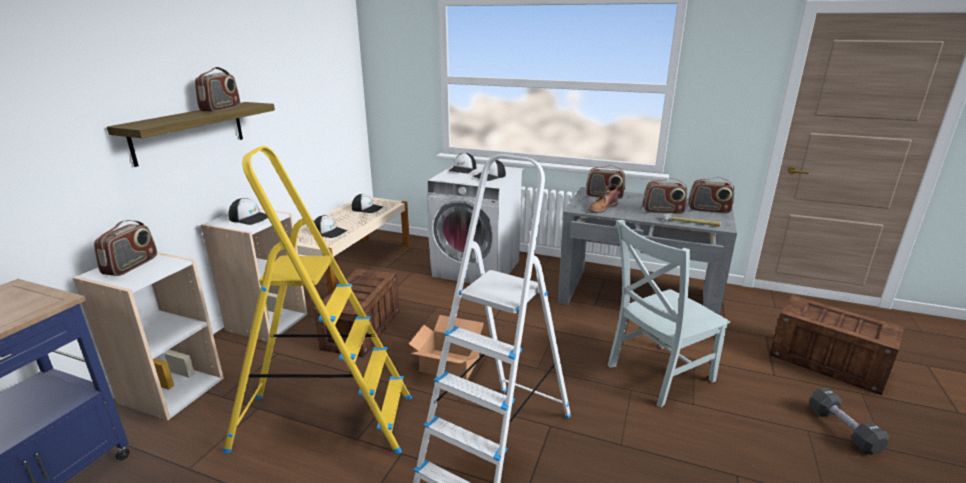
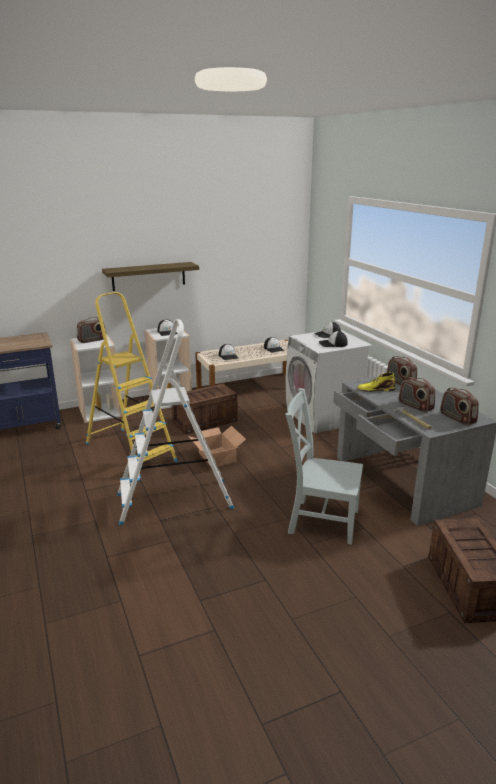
camera: 45 degrees right, 0 degrees up
(221, 108) = (167, 265): radio -> none
(602, 208) = (375, 389): brown boot -> yellow boot
(843, 429) = (381, 612): black dumbbell -> none

